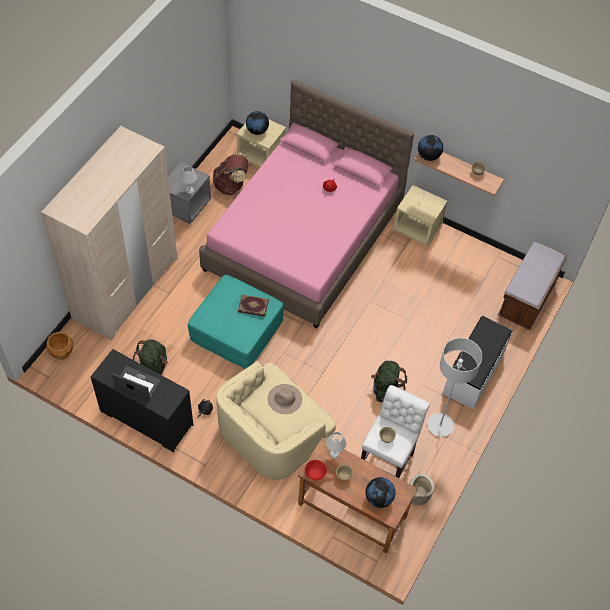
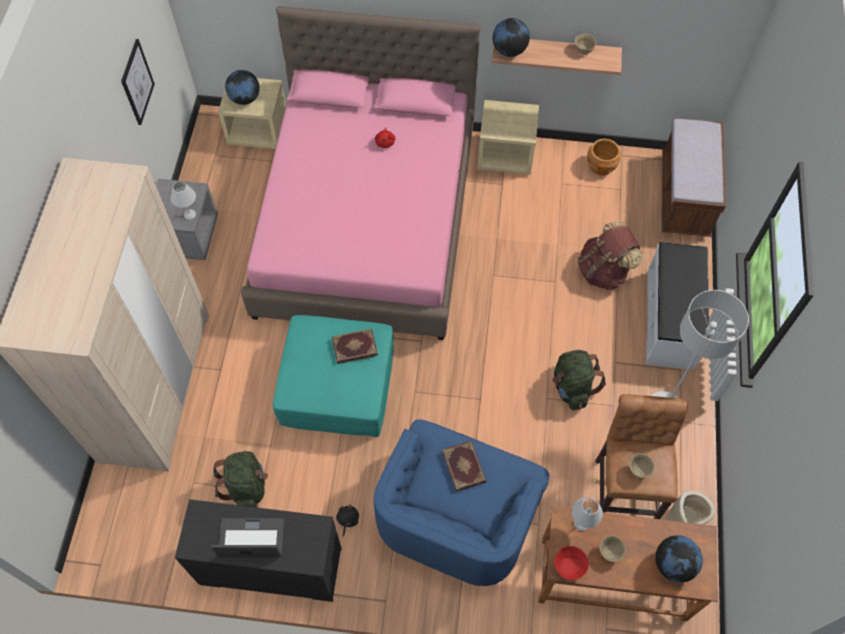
camera: 20 degrees left, 5 degrees up
(62, 352) = (104, 519): brown planter -> brown planter (601, 166)
(187, 97) = (137, 82): none -> picture
(231, 185) = (237, 186): brown backpack -> brown backpack (604, 271)
(273, 435) = (457, 516): beige armchair -> blue armchair
(284, 399) = (464, 466): beige hat -> book
(387, 461) = (624, 488): white stool -> brown stool

